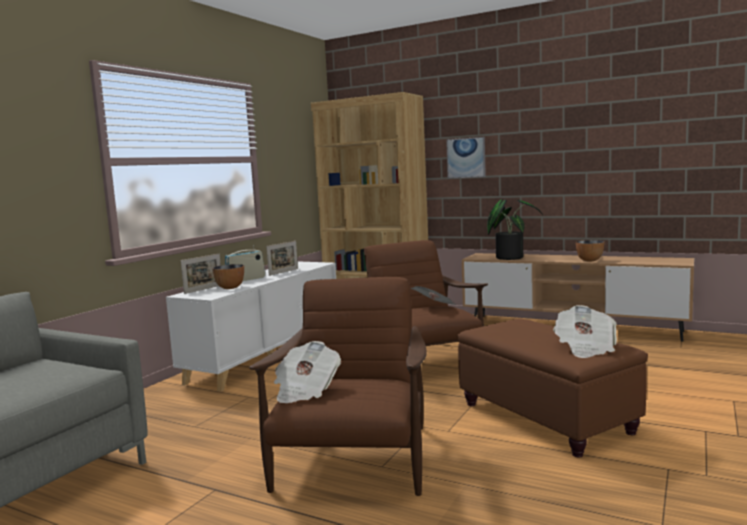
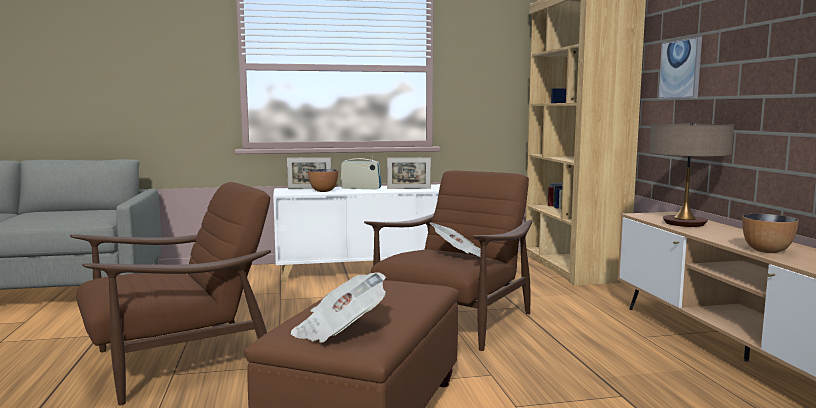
camera: 50 degrees right, 0 degrees up
(305, 390) = (128, 274): newspaper -> none
(510, 257) = (684, 223): potted plant -> table lamp

